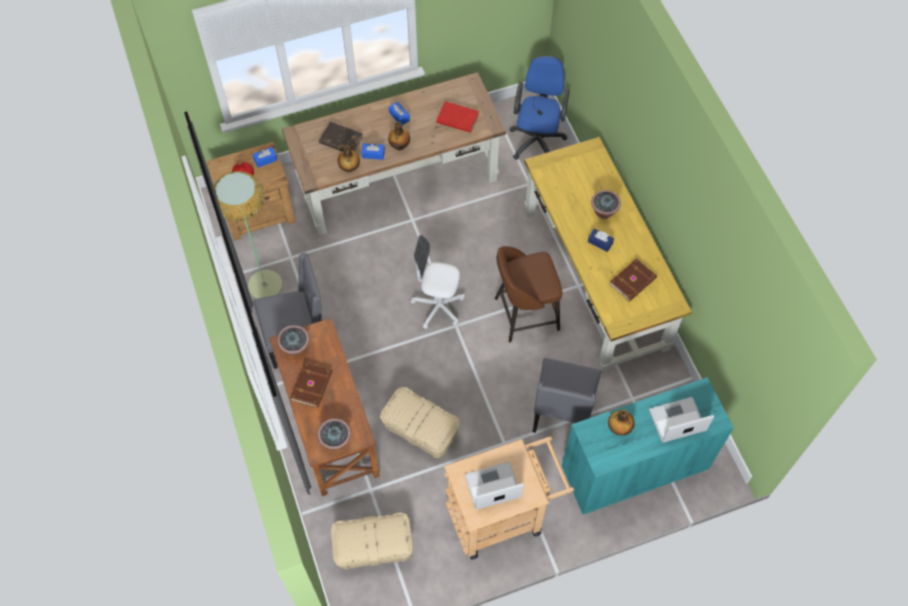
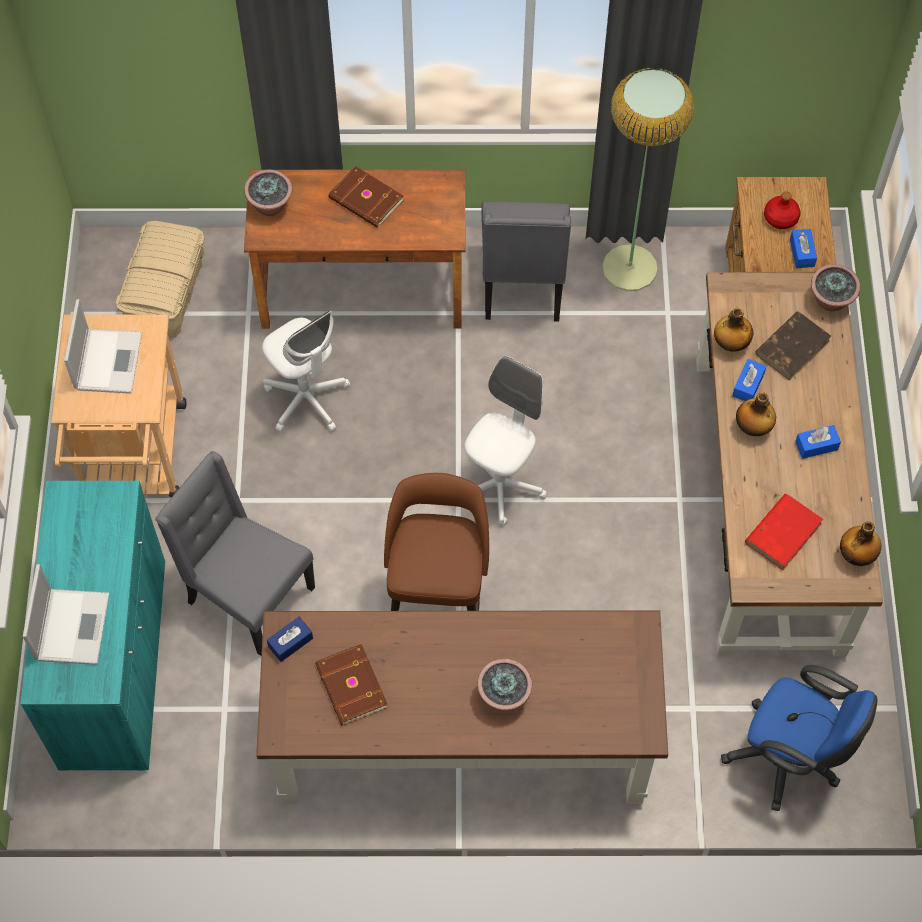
camera: 110 degrees right, 0 degrees up
(295, 347) = (435, 195): potted plant -> potted plant (830, 301)
(421, 430) = (307, 399): beige storage box -> white office chair
(595, 279) = (460, 741): yellow desk -> brown desk
(600, 242) = (445, 665): blue tissue box -> blue tissue box (290, 642)
(619, 428) = (101, 541): bottle -> bottle (856, 556)

